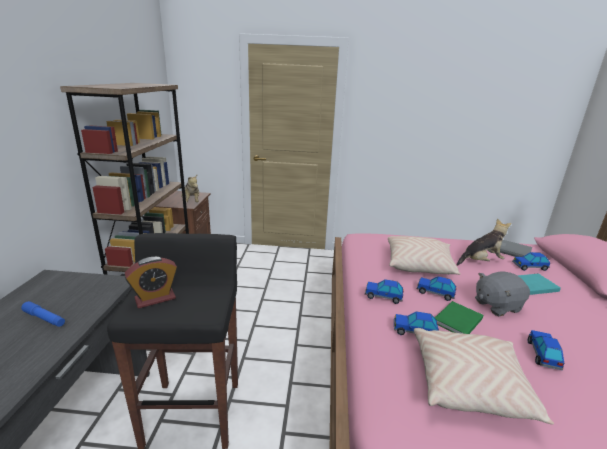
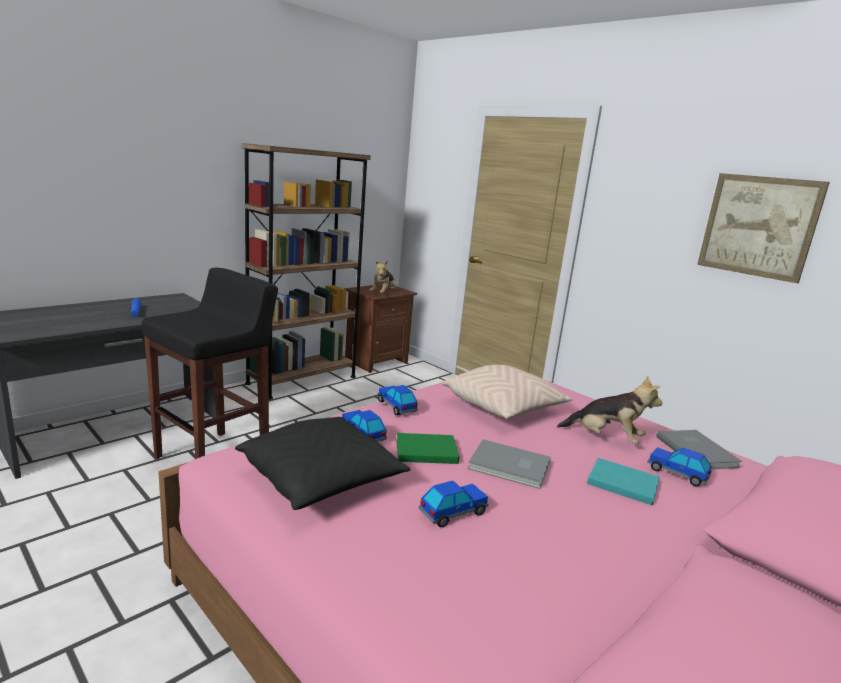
camera: 40 degrees right, 5 degrees down
(155, 298) = (189, 317): alarm clock -> none
(435, 293) = (459, 428): toy car -> none
(454, 113) = (758, 226): none -> picture
(469, 384) = (321, 479): beige pillow -> black pillow
(496, 305) = (510, 467): grey plush toy -> grey book

